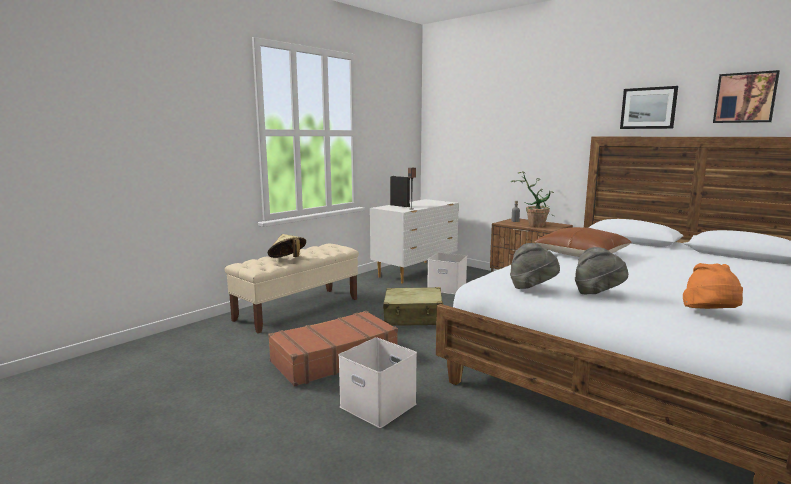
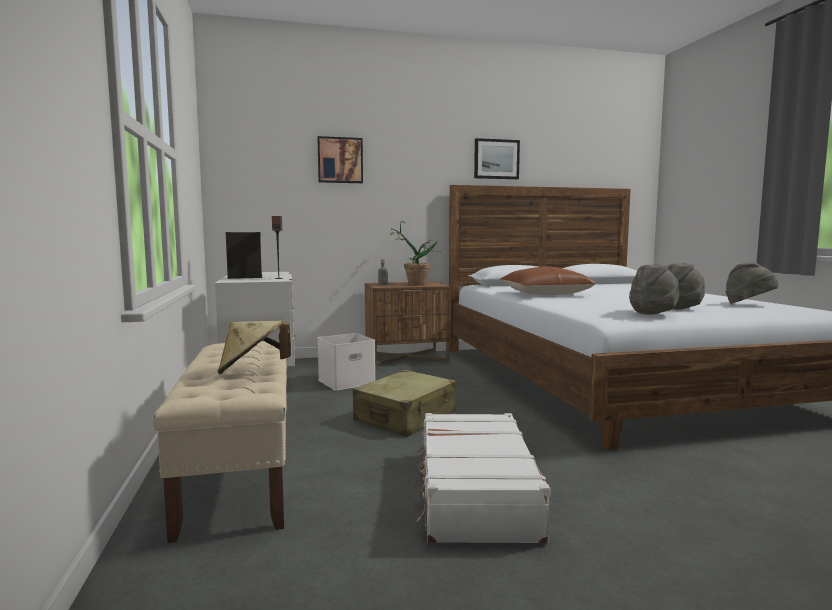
camera: 55 degrees left, 5 degrees down
(334, 358) = (474, 492): brown suitcase -> white suitcase
(380, 405) = (643, 499): white storage box -> none
(710, 315) = (749, 304): orange hat -> grey hat
(745, 98) = (565, 155): picture -> picture (340, 160)

